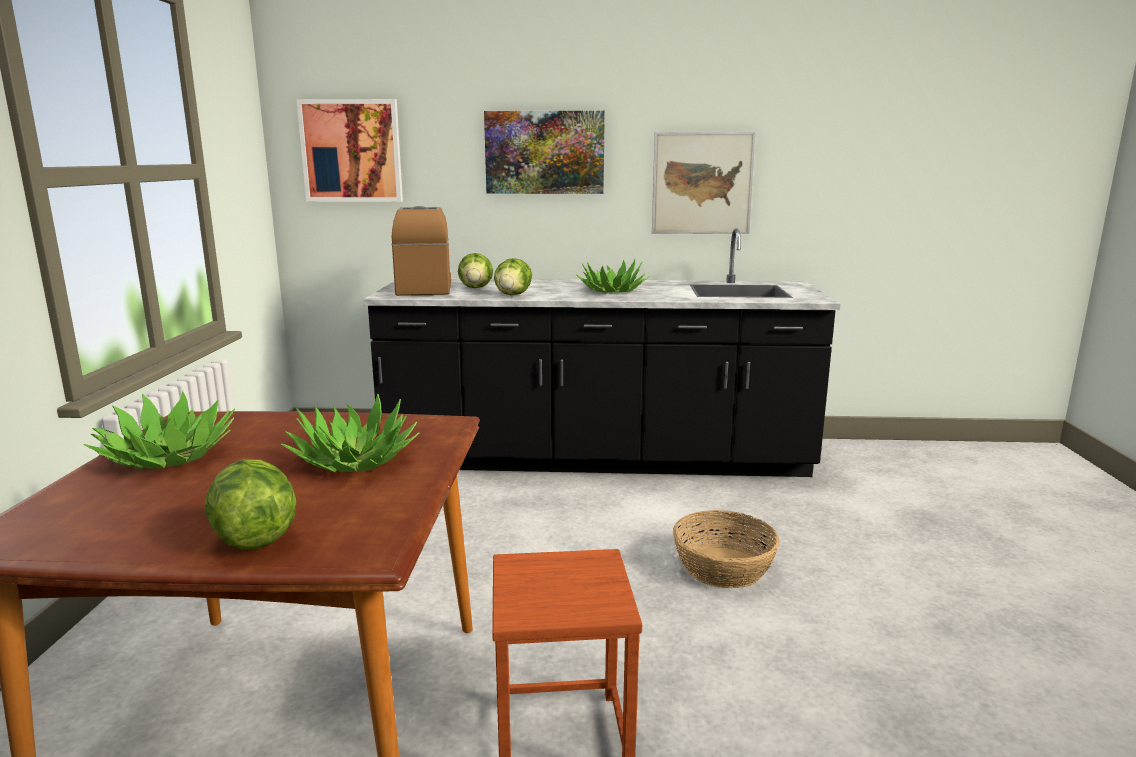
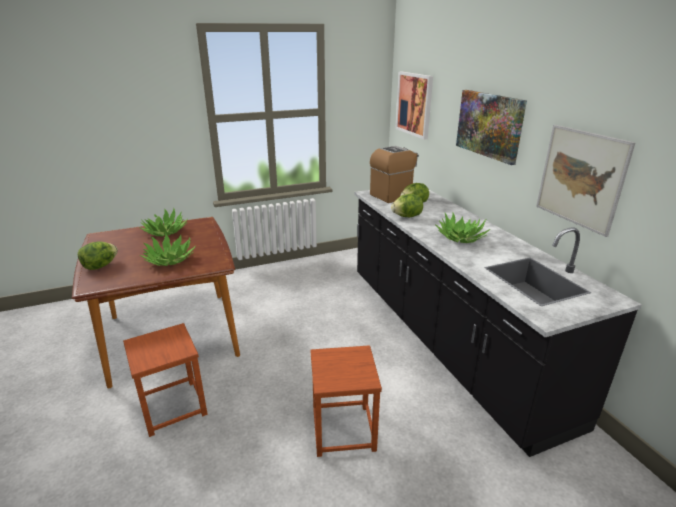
camera: 65 degrees right, 10 degrees up
(724, 567) = (344, 430): basket -> brown stool

